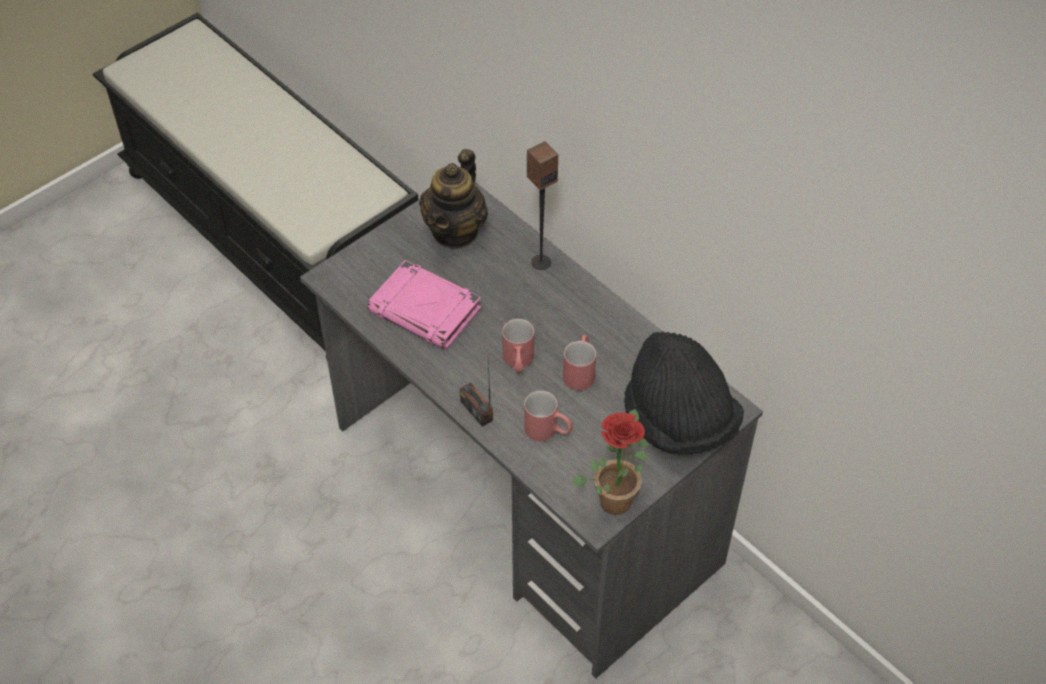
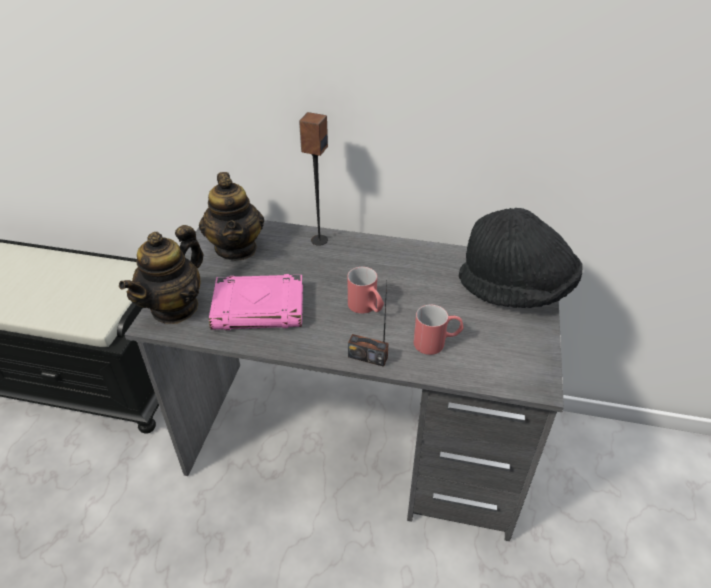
camera: 35 degrees left, 10 degrees down
(356, 271) = (175, 307): none -> teapot
(580, 371) = (416, 292): red mug -> none
(615, 495) = (531, 360): potted plant -> none

